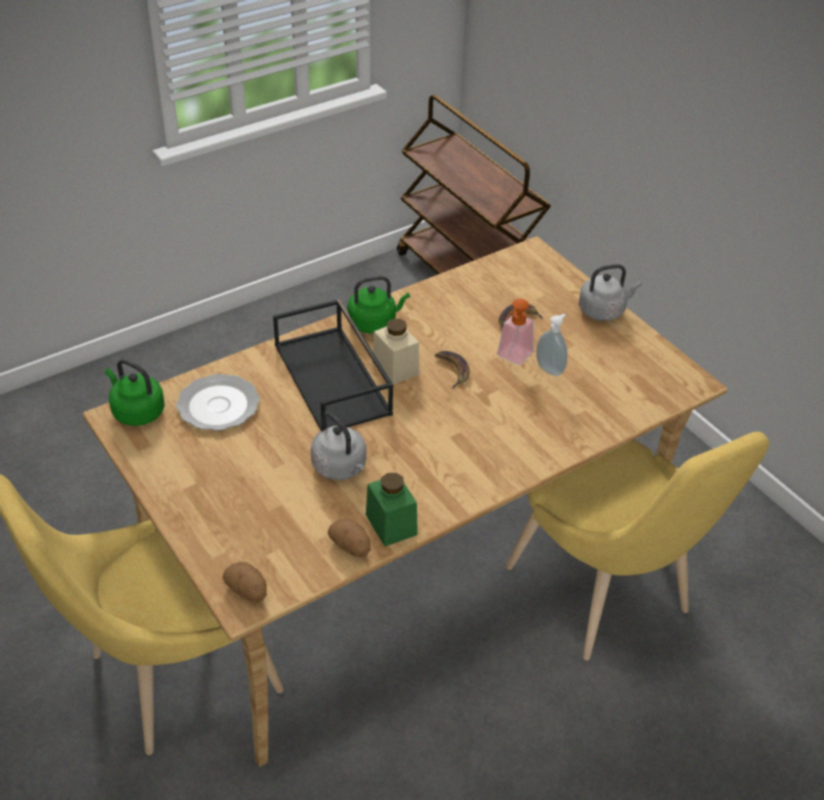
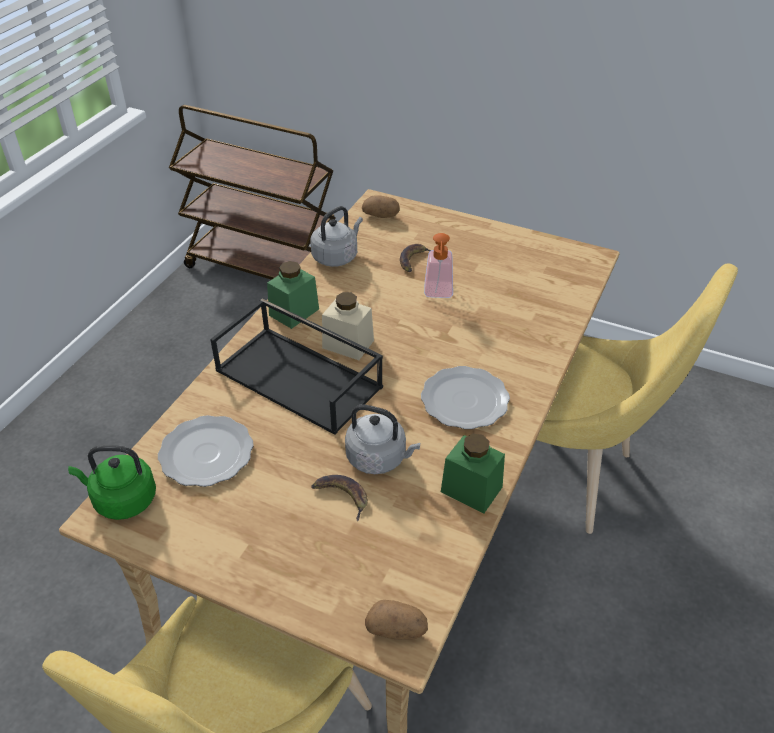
camera: 30 degrees left, 0 degrees up
(351, 547) = (455, 530): potato -> potato (381, 215)
(374, 323) = (294, 312): green kettle -> green jar
(449, 456) = (464, 401): none -> plate
(452, 370) = (399, 325): banana -> banana (341, 496)
(550, 369) = (478, 290): soap dispenser -> none
(604, 310) = (475, 228): grey kettle -> grey kettle (336, 256)

